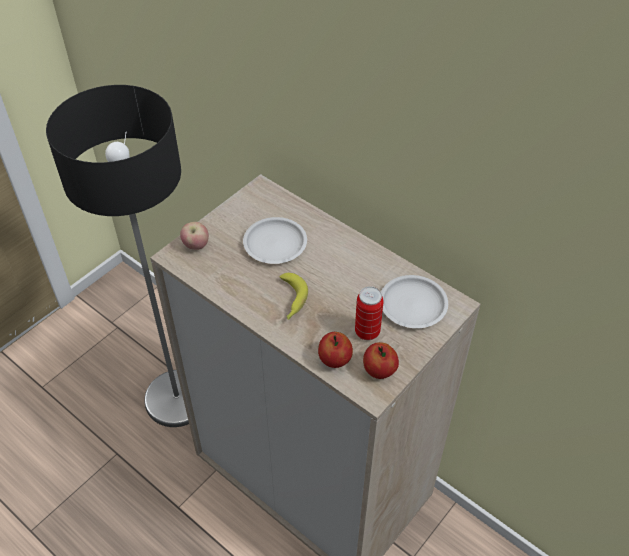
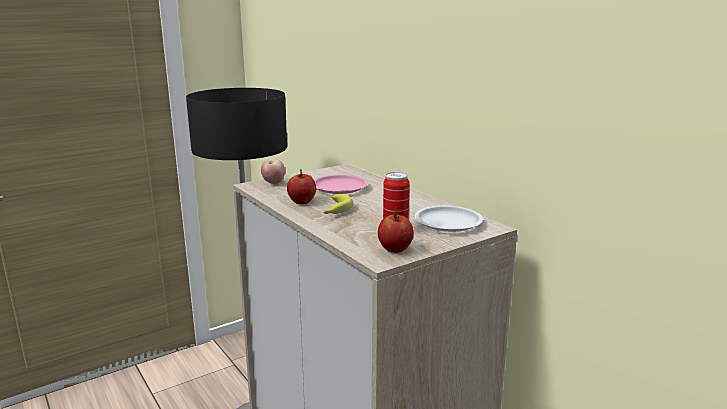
camera: 15 degrees right, 30 degrees down
(275, 243) = (340, 187): white plate -> pink plate
(335, 360) = (354, 240): apple -> apple (302, 202)

